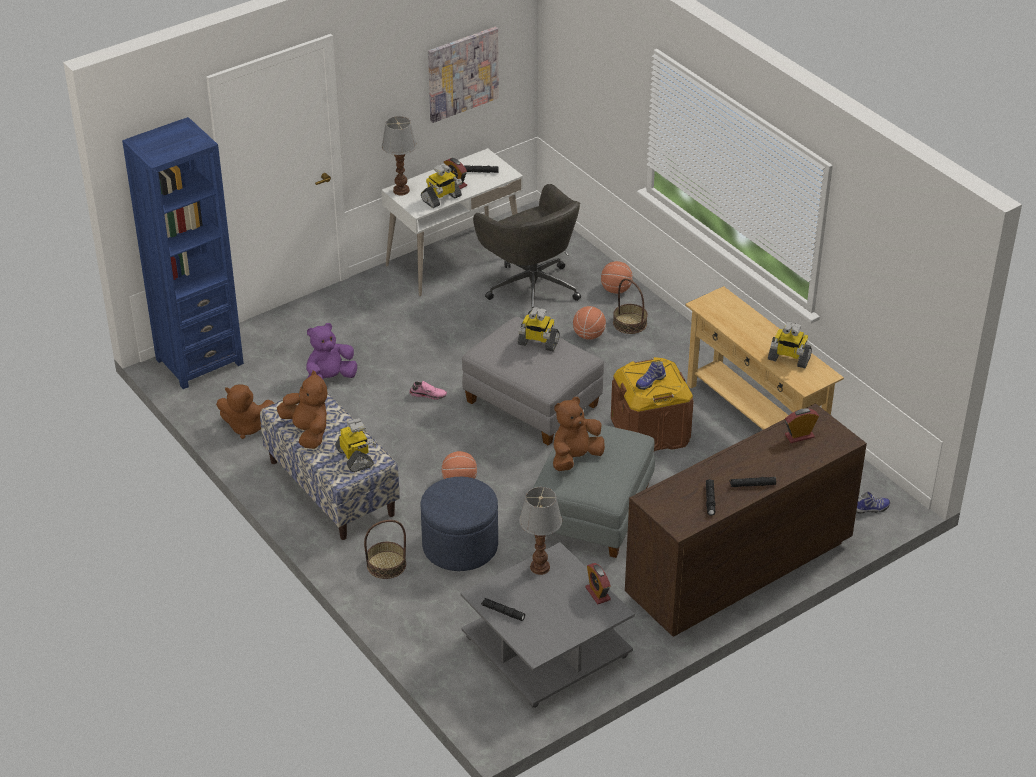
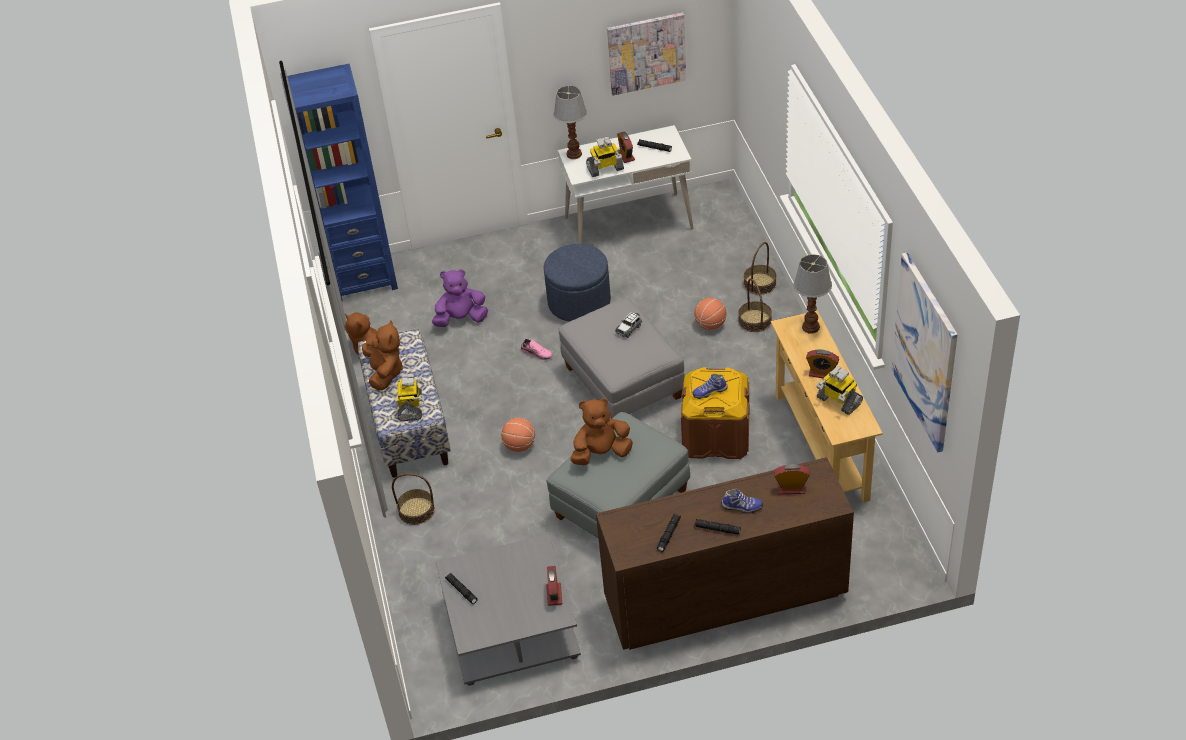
camera: 25 degrees right, 5 degrees up
(460, 546) = (488, 508): blue ottoman -> blue ottoman (579, 302)
(531, 287) = (682, 265): grey office chair -> none
(538, 343) = (629, 329): toy robot -> toy car
(540, 567) = (517, 554): table lamp -> table lamp (811, 327)
(616, 290) = (760, 284): basketball -> basket
(759, 339) = (821, 373): none -> alarm clock
(871, 509) = (887, 567): shoe -> shoe (742, 507)
(892, 280) = (925, 352): none -> picture

